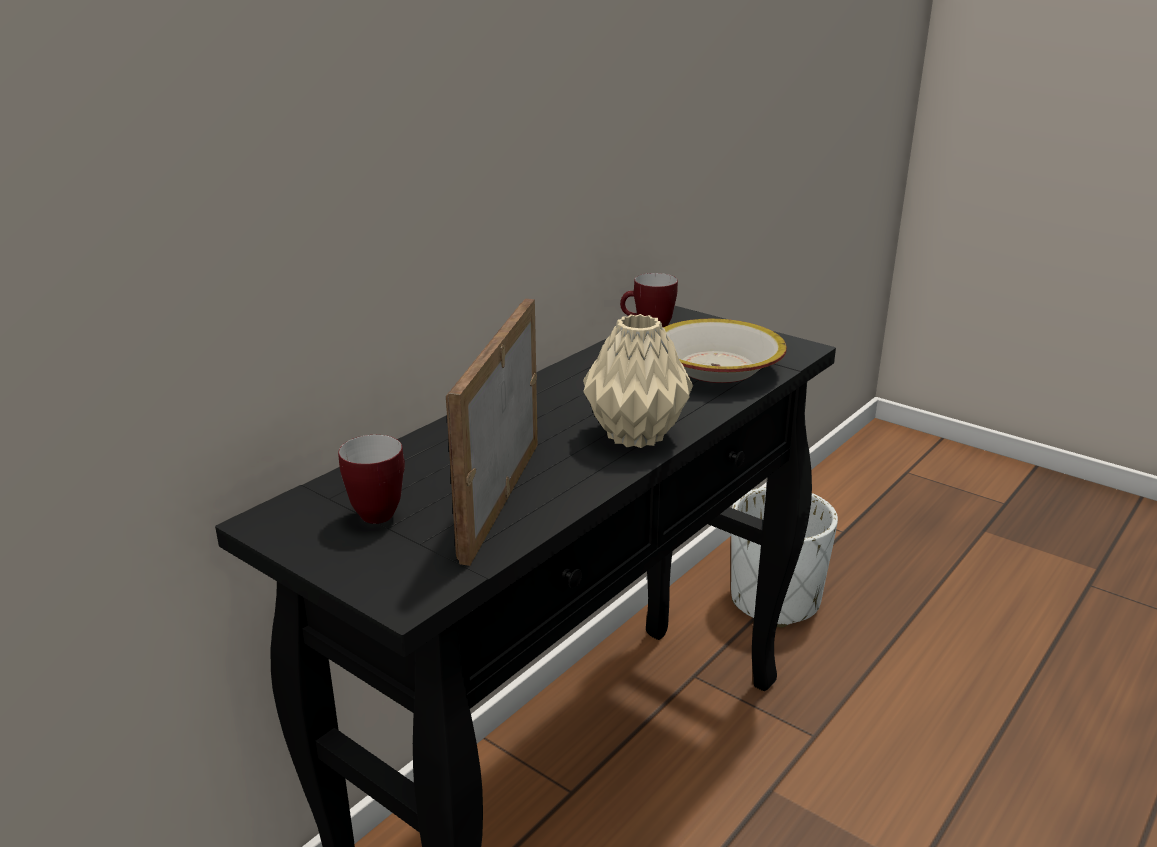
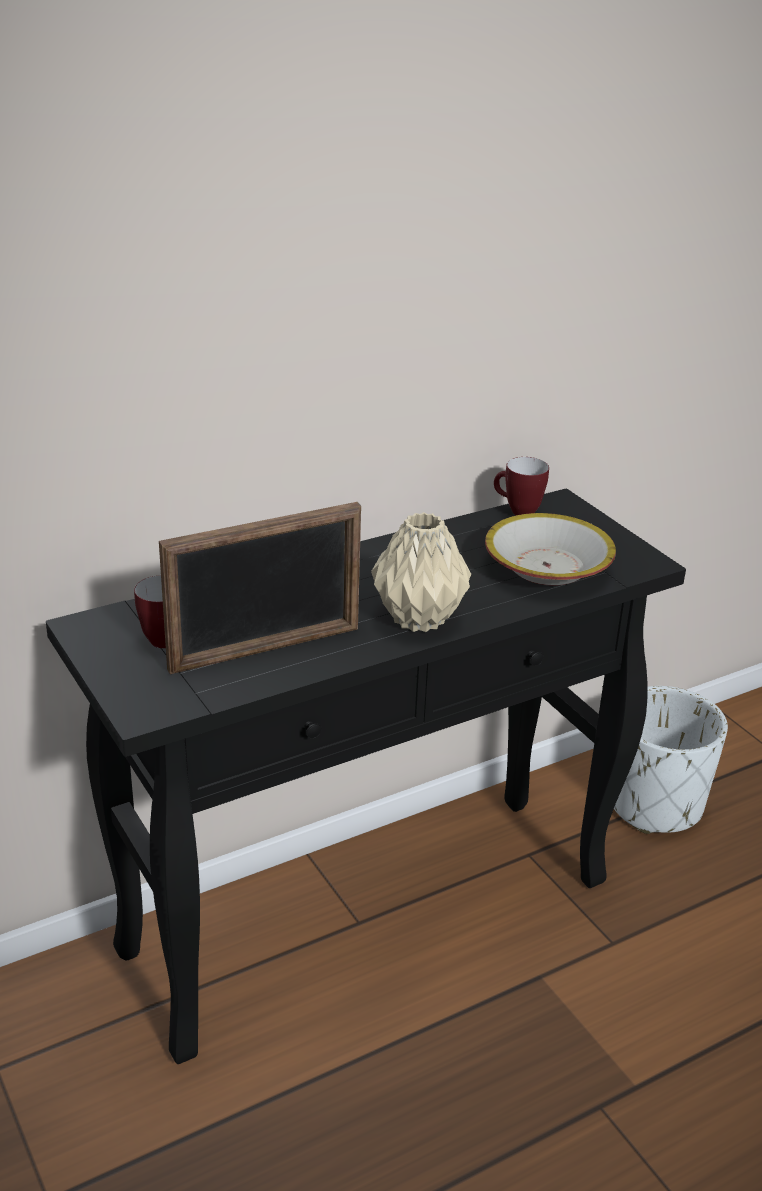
camera: 20 degrees right, 5 degrees up
(500, 498) = (265, 649): picture frame -> picture frame turned 150 degrees counterclockwise

